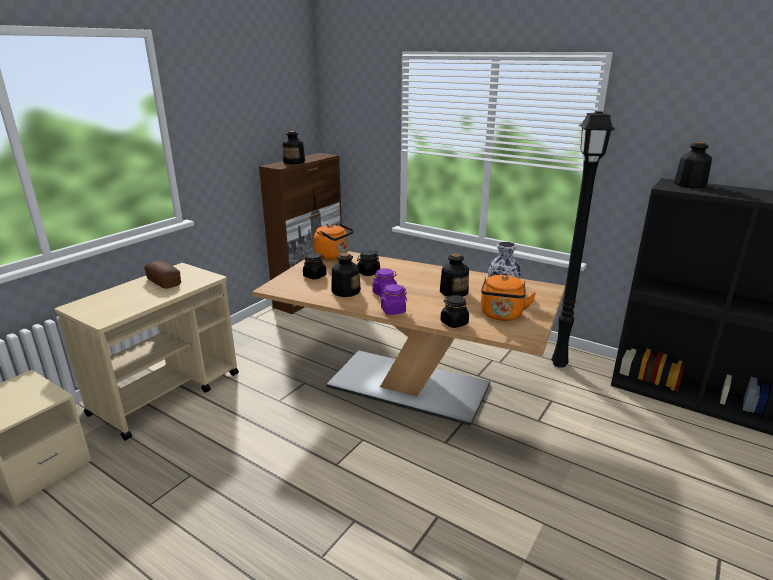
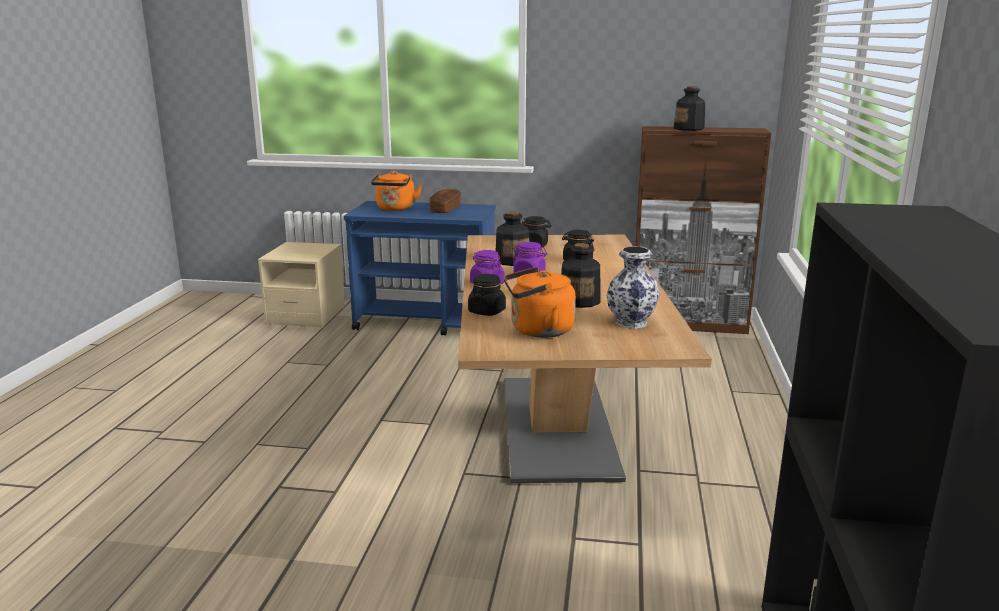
camera: 65 degrees right, 5 degrees down
(167, 393) = (427, 322): beige cart -> blue cart
(333, 256) = (604, 241): orange kettle -> orange kettle (395, 209)
(560, 363) = (769, 541): black floor lamp -> none
(689, 184) = (926, 218): bottle -> none

